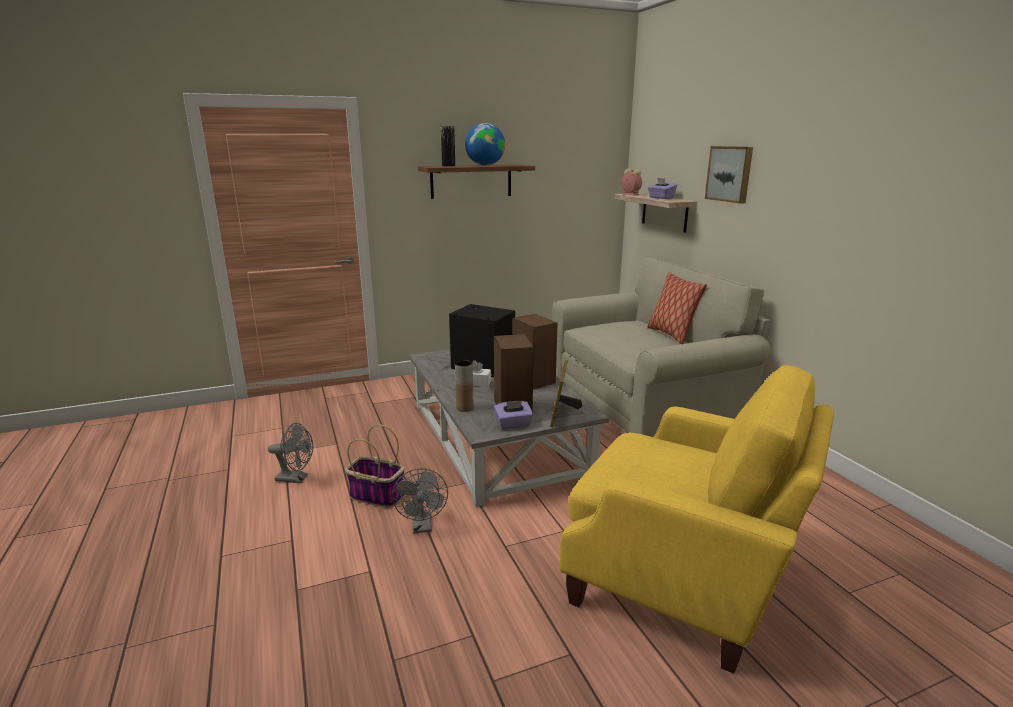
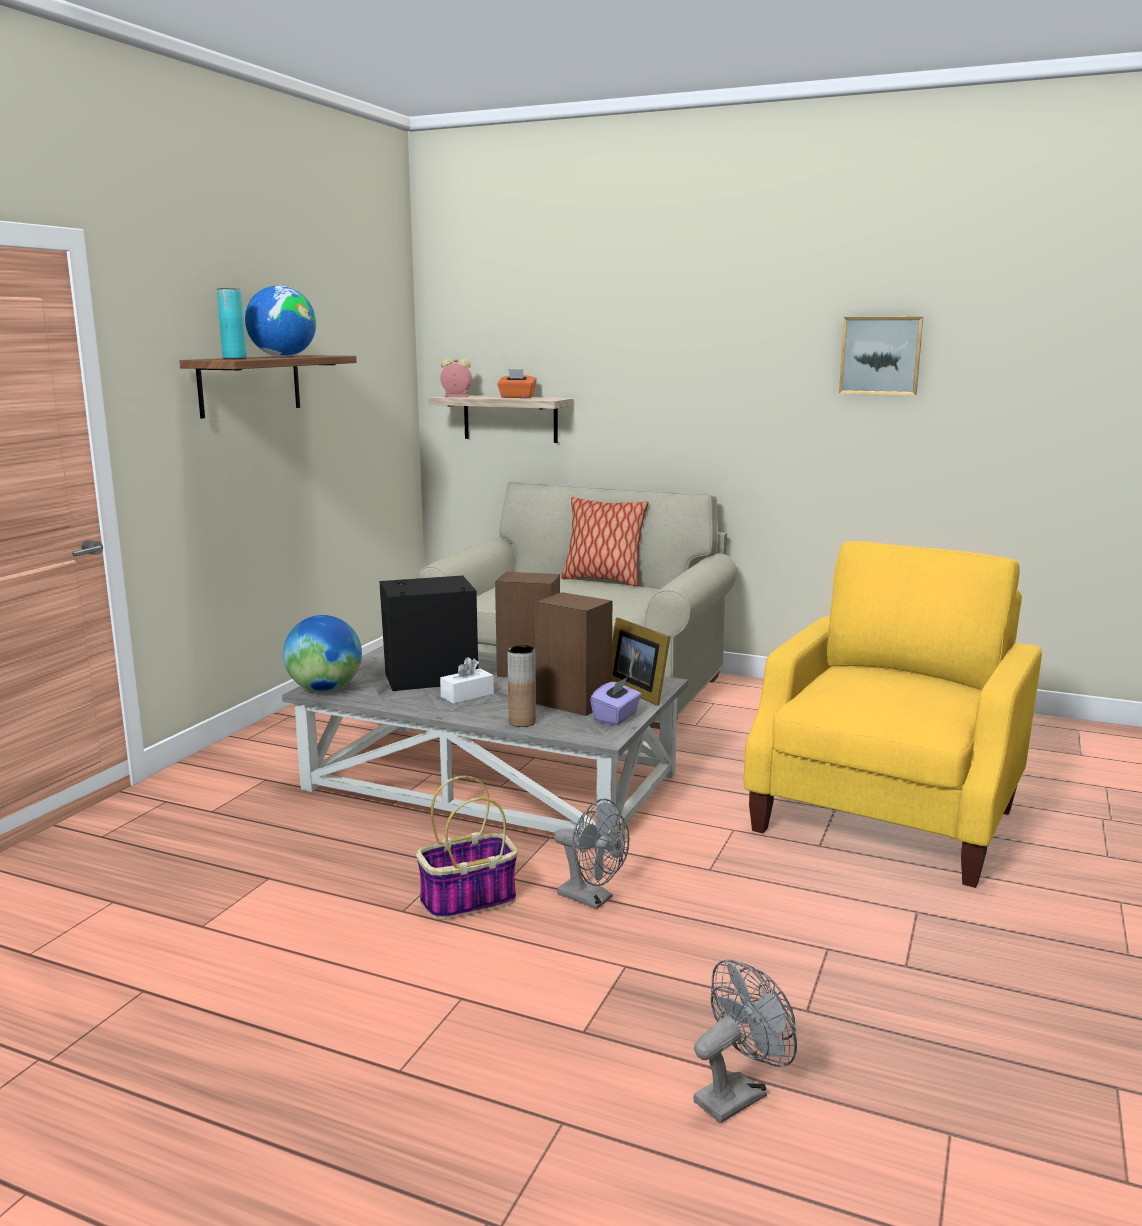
camera: 45 degrees left, 5 degrees down
(296, 478) = (302, 941): grey fan -> grey fan (737, 1094)
(428, 358) = (324, 689): none -> globe
(448, 166) = (234, 358): black vase -> turquoise vase
(661, 198) = (517, 397): purple tissue box -> orange tissue box
(681, 579) = (887, 816): yellow armchair -> yellow armchair turned 45 degrees counterclockwise
(730, 174) = (627, 358): picture -> picture (880, 355)

